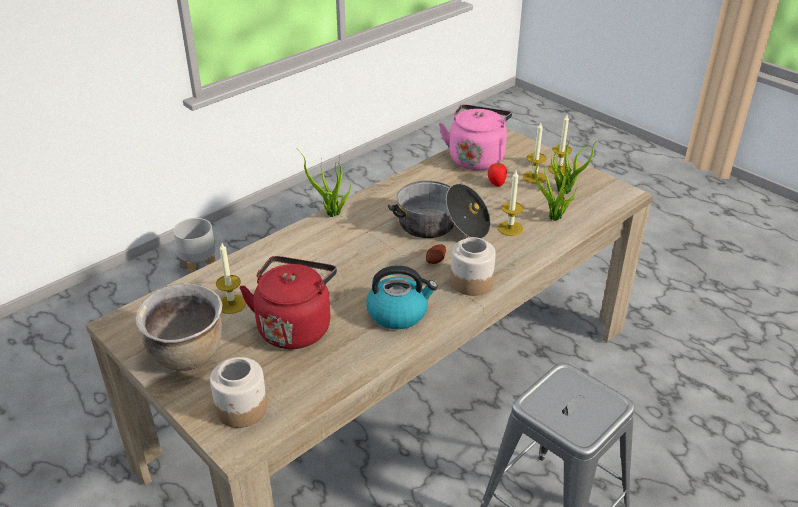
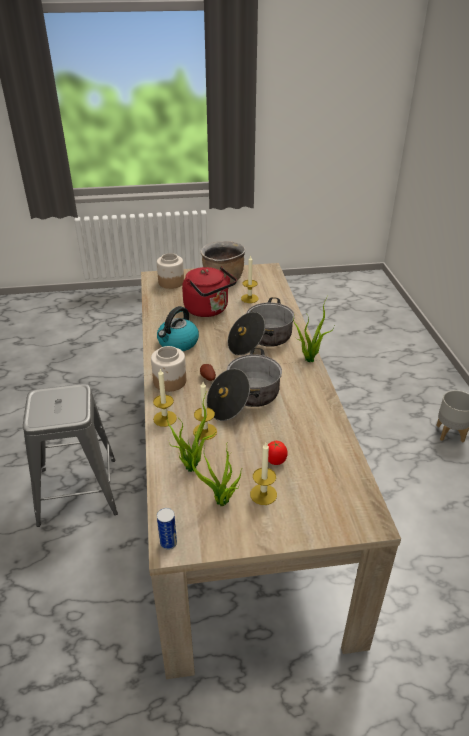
camera: 125 degrees right, 0 degrees up
(328, 256) = (260, 340): none -> cooking pot
(476, 158) = (332, 474): pink kettle -> none
(559, 169) = (261, 524): candle -> candle (165, 418)
(627, 196) = (168, 543): none -> can

